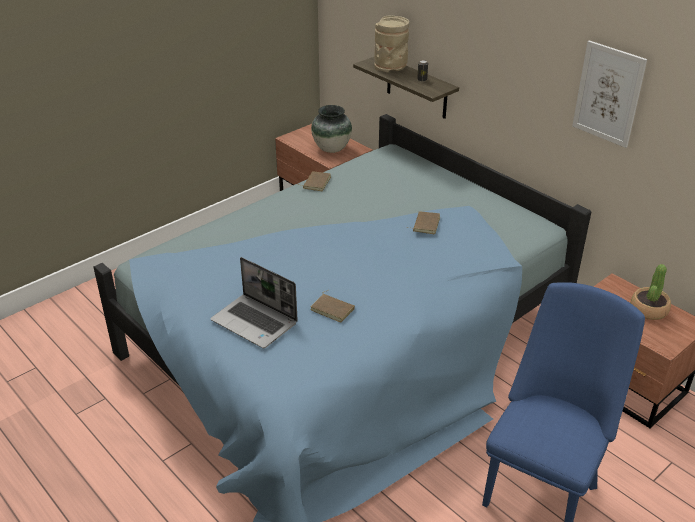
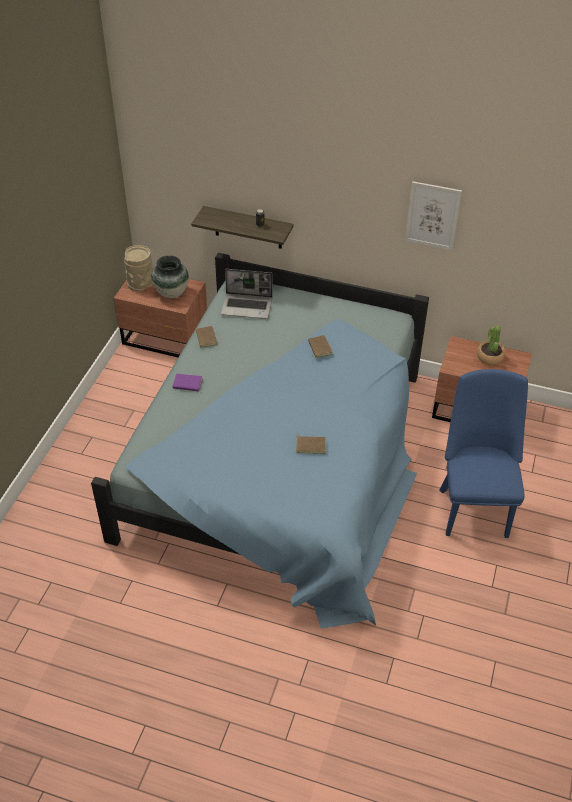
camera: 30 degrees left, 10 degrees up
(255, 322) = (267, 478): laptop -> laptop (247, 306)
(260, 214) = (187, 384): none -> purple book
(391, 67) = (225, 218): beige vase -> beige vase (141, 284)

